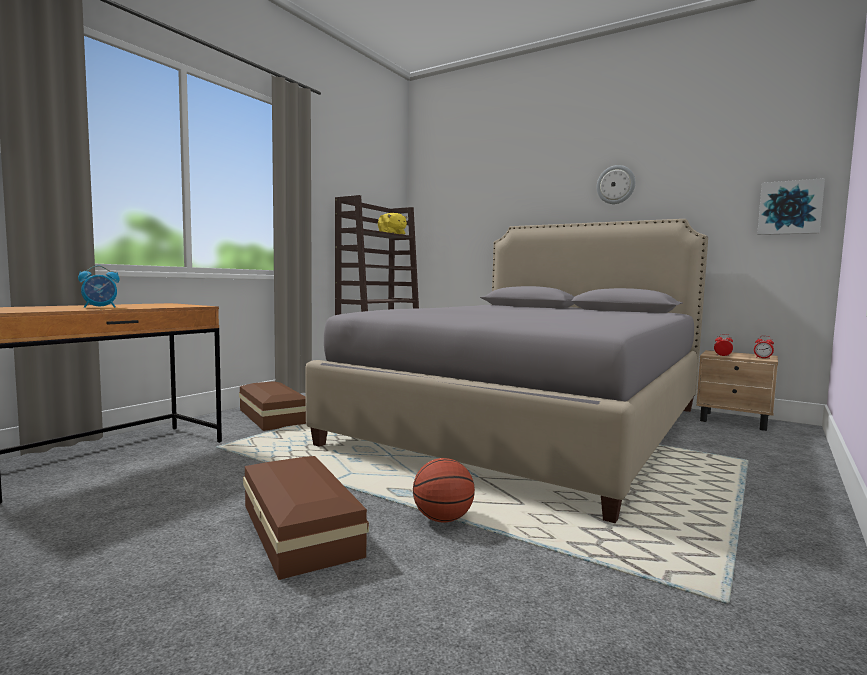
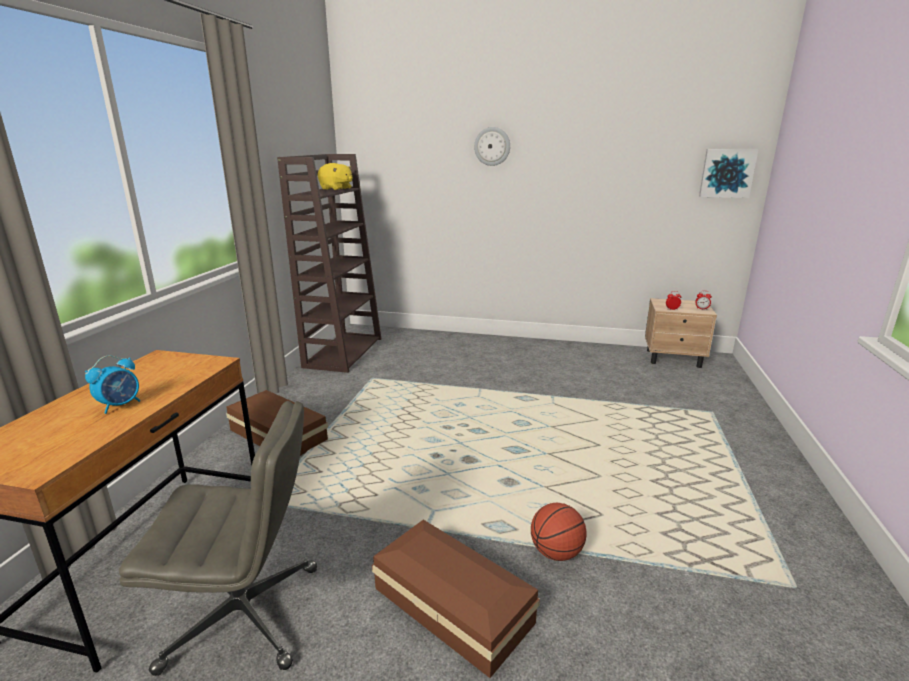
camera: 20 degrees left, 15 degrees up
(128, 499) = (246, 616): none -> grey office chair
(530, 425) = (530, 397): grey bed -> none
(616, 185) = (574, 138): wall clock -> wall clock (492, 146)

